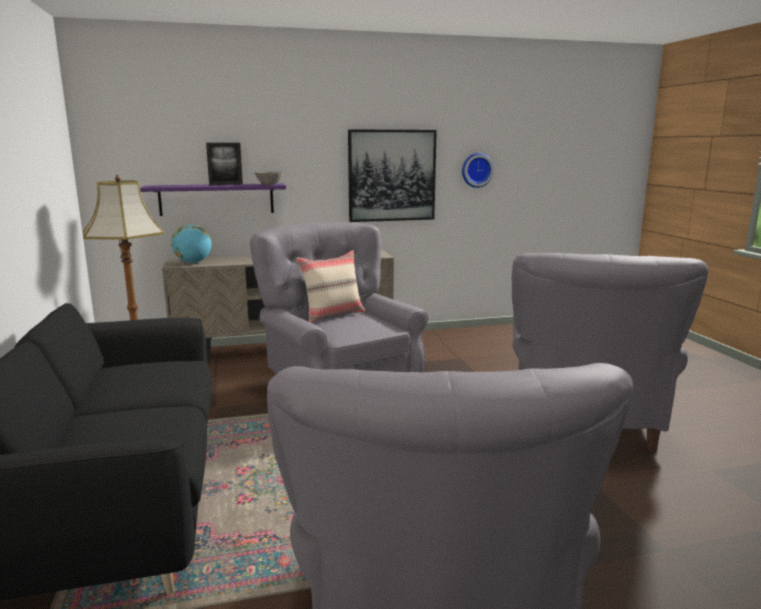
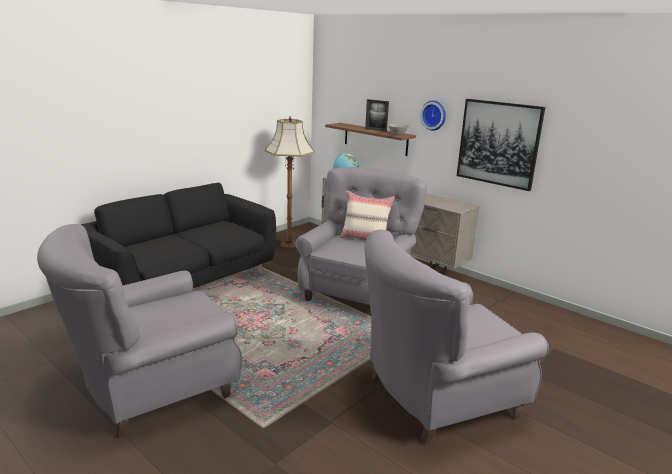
camera: 55 degrees right, 5 degrees up
(217, 199) = (375, 139): purple shelf -> brown shelf
(476, 170) = (584, 152): wall clock -> wall clock (434, 115)

